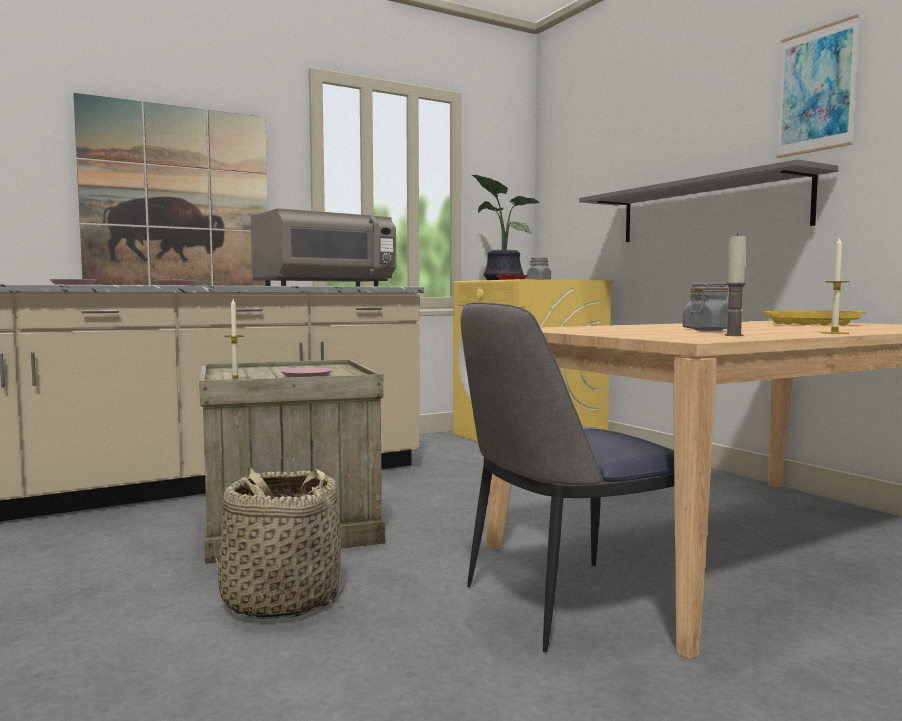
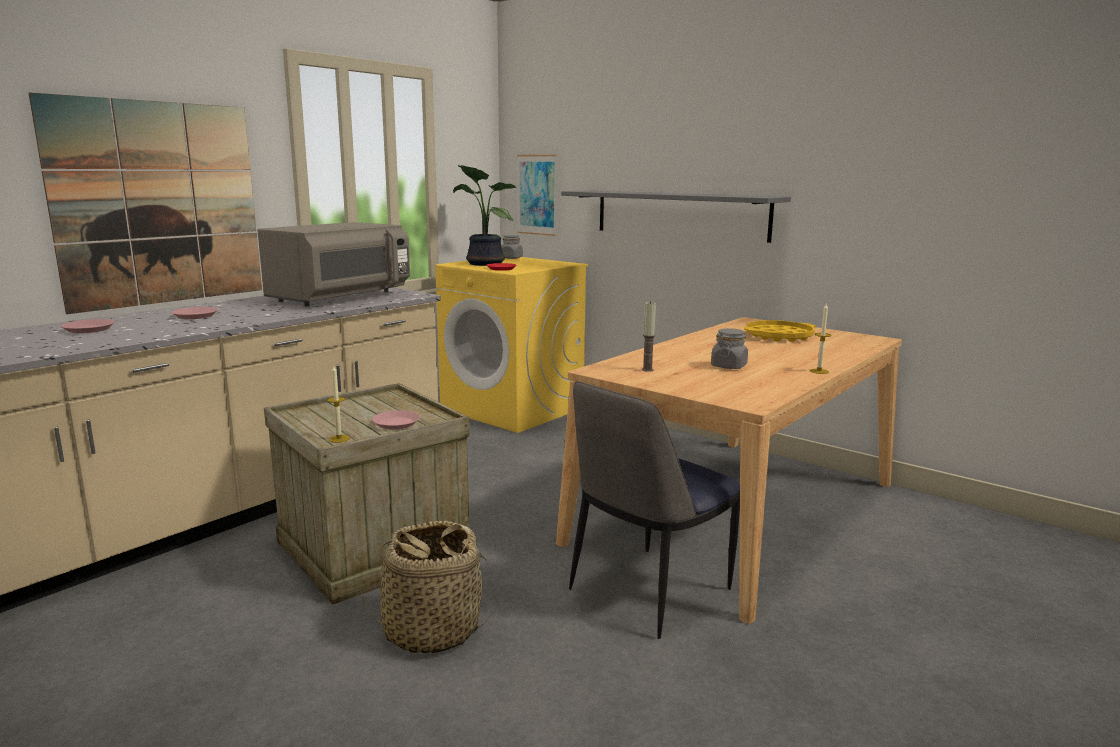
camera: 20 degrees left, 10 degrees up
(733, 335) = (764, 386): candle -> candle (647, 370)
(816, 90) = (775, 130): picture -> picture (537, 195)

